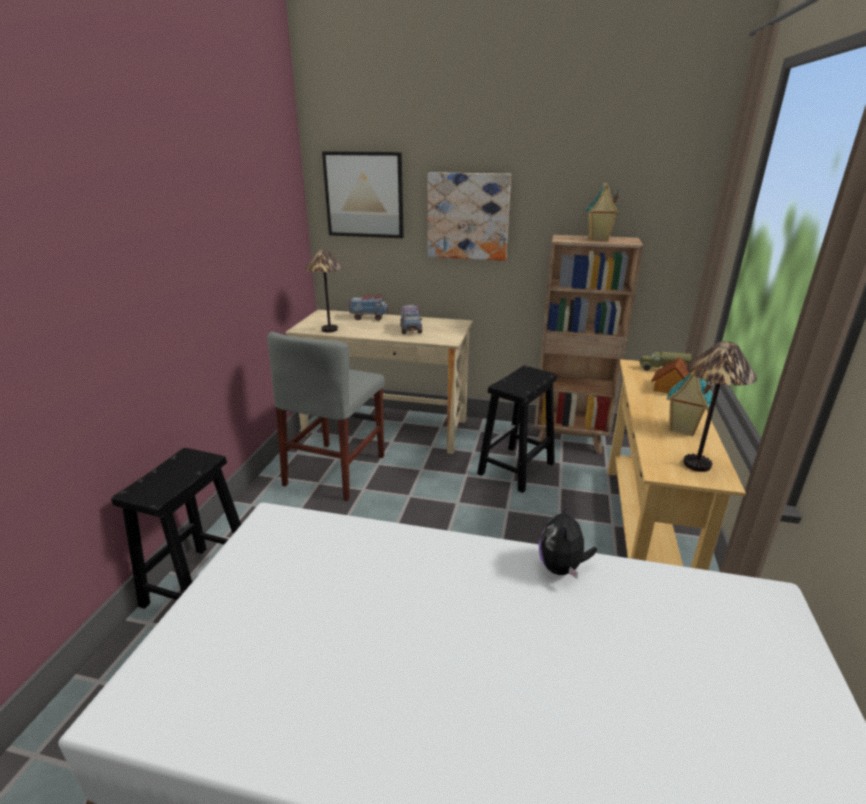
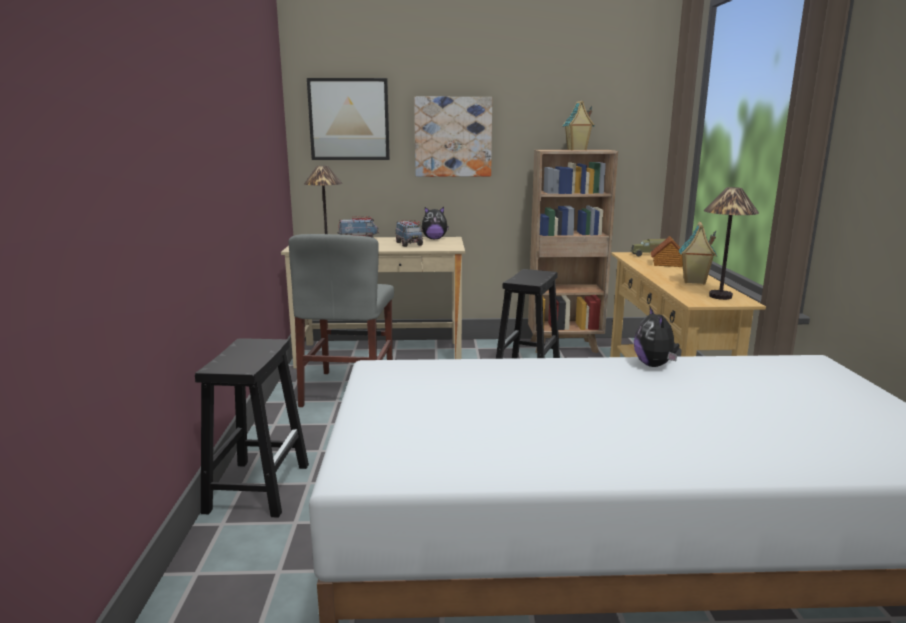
camera: 15 degrees left, 10 degrees down
(442, 322) = (434, 239): none -> plush toy

